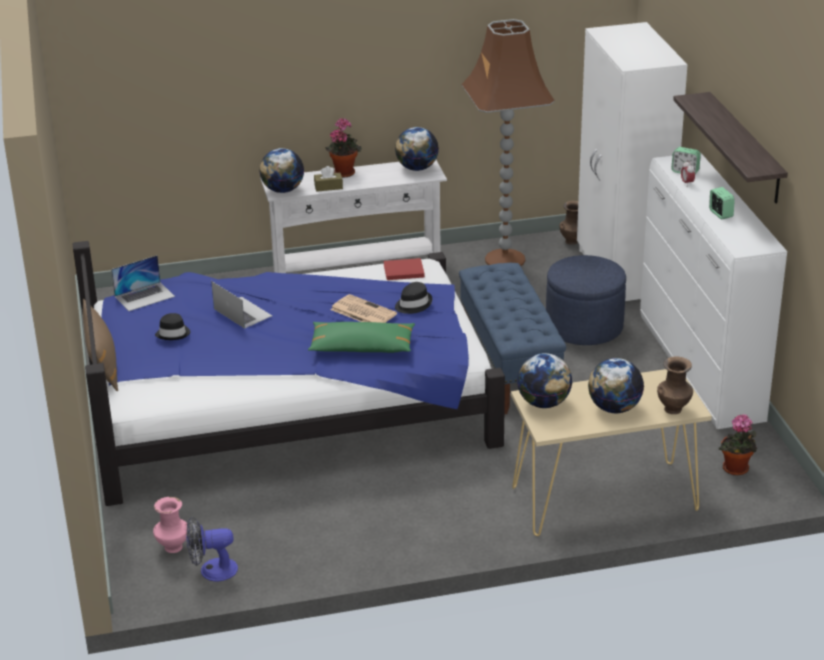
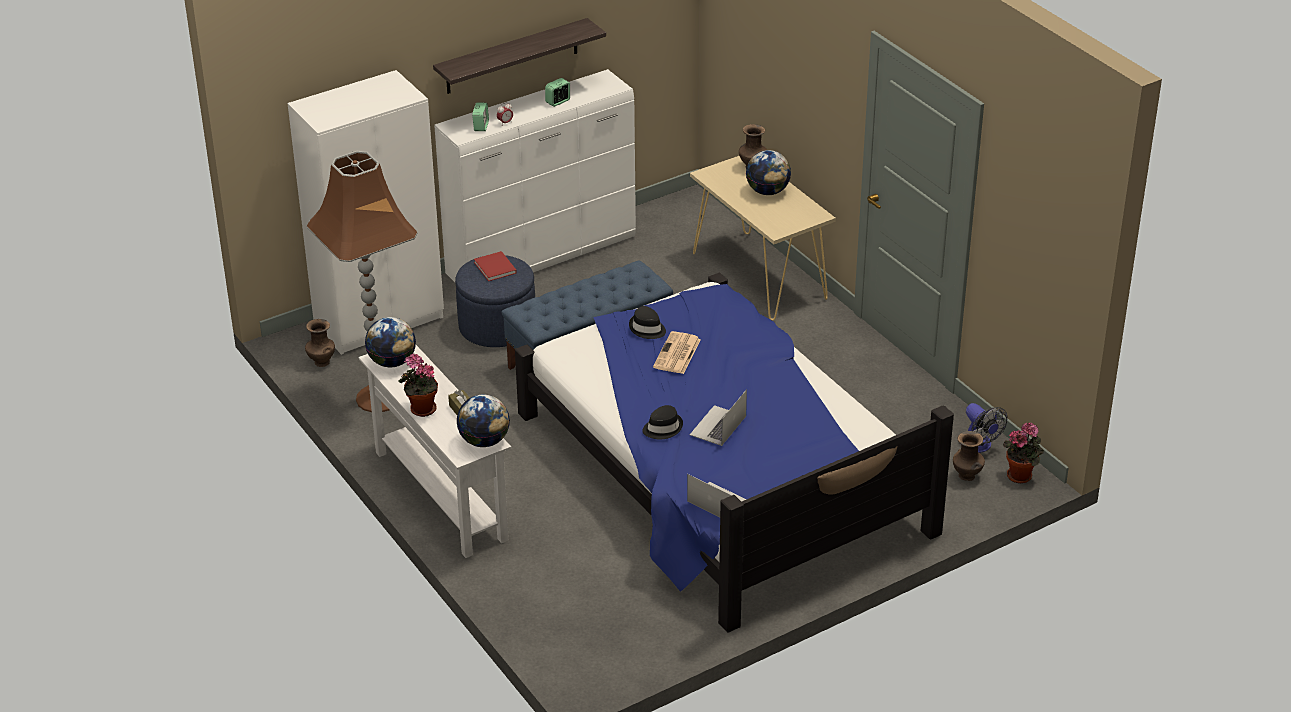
camera: 110 degrees left, 5 degrees up
(172, 547) = (967, 476): pink vase -> brown vase
(173, 333) = (778, 459): black hat -> black hat (662, 428)
(362, 347) = (734, 342): green pillow -> none
(402, 271) = (577, 356): red book -> red book (495, 268)
(544, 403) = (781, 222): globe -> none
(736, 470) = (684, 223): potted plant -> potted plant (1021, 475)

